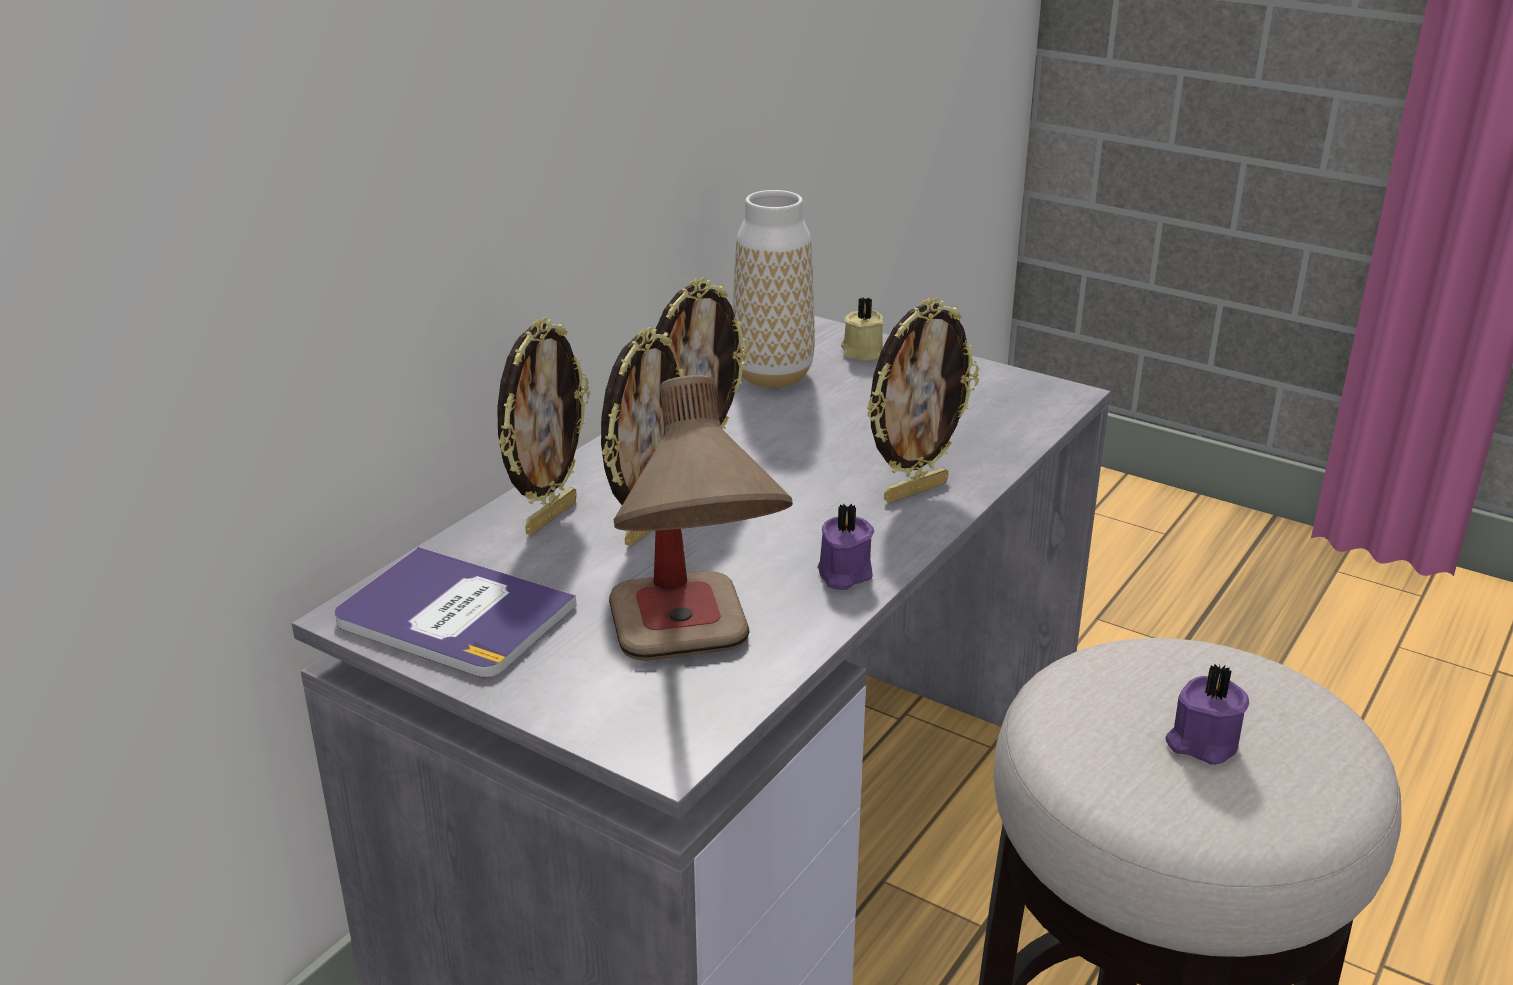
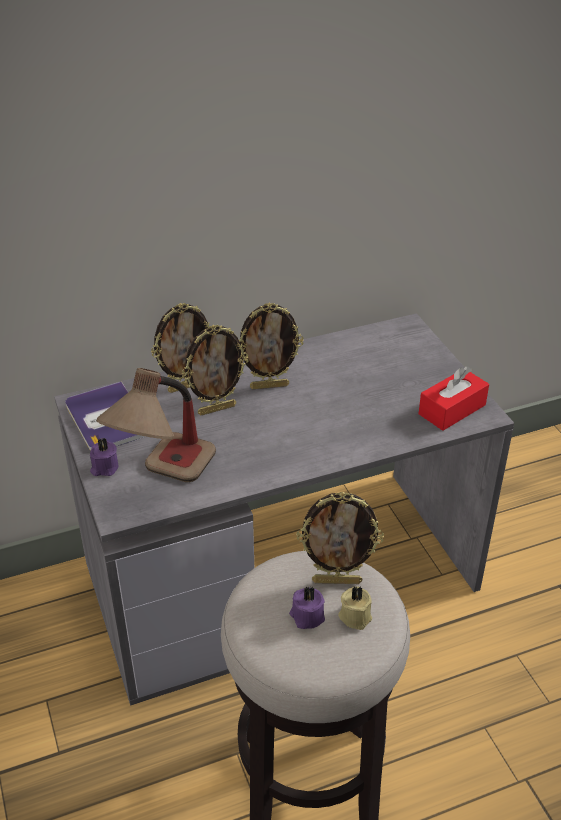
camera: 35 degrees right, 10 degrees up
(773, 375) = (358, 347): vase -> none
(843, 574) = (267, 467): purple candle -> purple candle (104, 468)
(861, 352) = (416, 349): beige candle -> beige candle (355, 615)
(914, 490) = (347, 439): picture frame -> picture frame (337, 580)
(1010, 403) = (452, 409): none -> red tissue box

